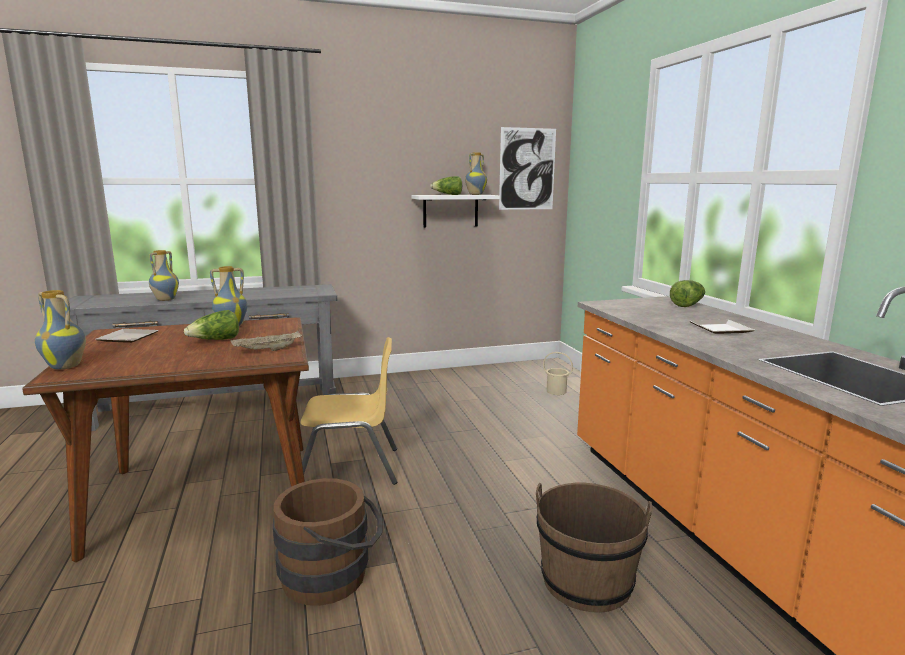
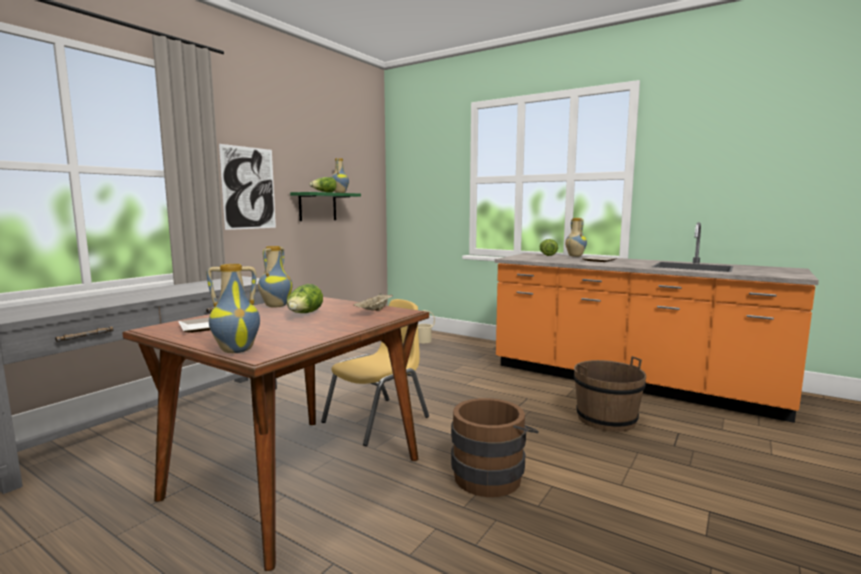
camera: 40 degrees left, 5 degrees down
(165, 299) = (104, 303): vase -> vase (574, 256)
(450, 211) = (317, 206): white shelf -> green shelf
(527, 169) = (363, 174): picture -> picture (249, 188)

